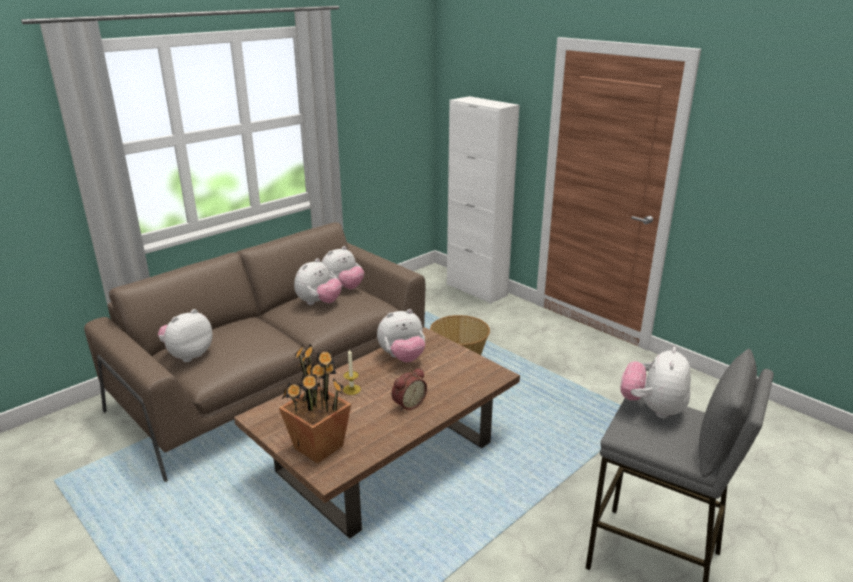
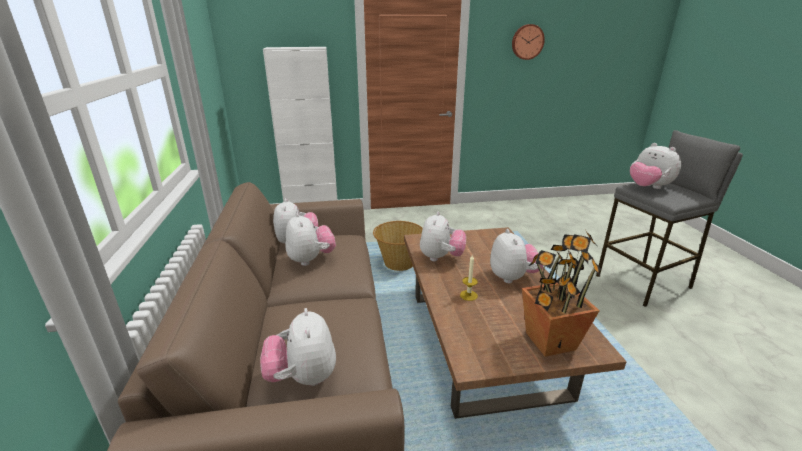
camera: 55 degrees left, 0 degrees up
(408, 404) = (512, 277): alarm clock -> plush toy
(784, 144) = (527, 42): none -> wall clock

